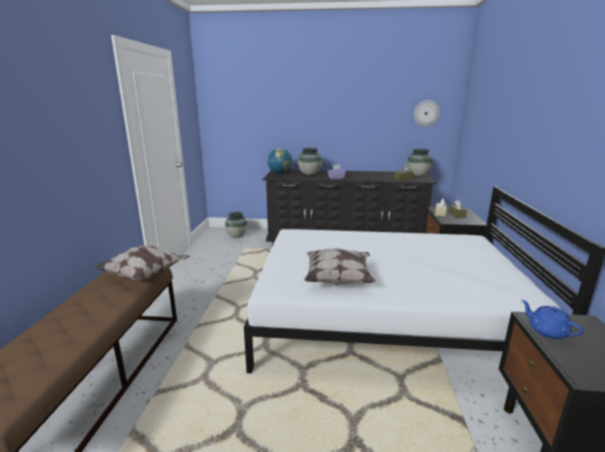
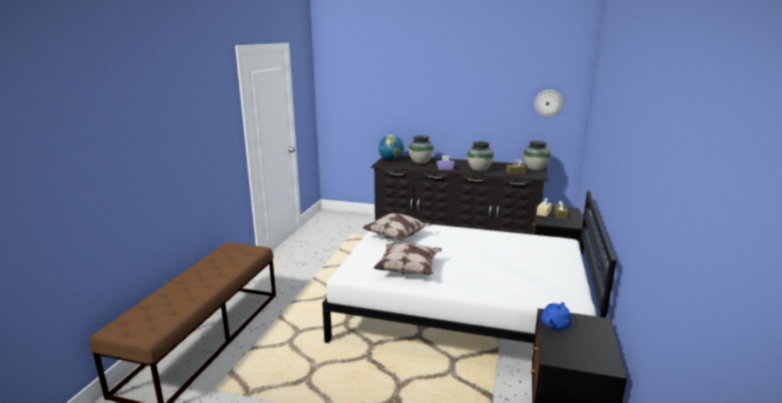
camera: 10 degrees right, 0 degrees up
(146, 275) = (251, 253): pillow -> pillow (397, 237)
(237, 236) = (346, 220): vase -> vase (479, 170)
(546, 331) = (555, 325): blue teapot -> blue teapot turned 120 degrees counterclockwise

